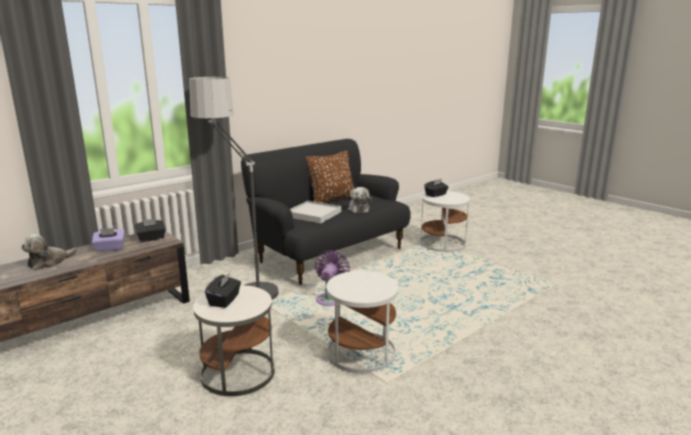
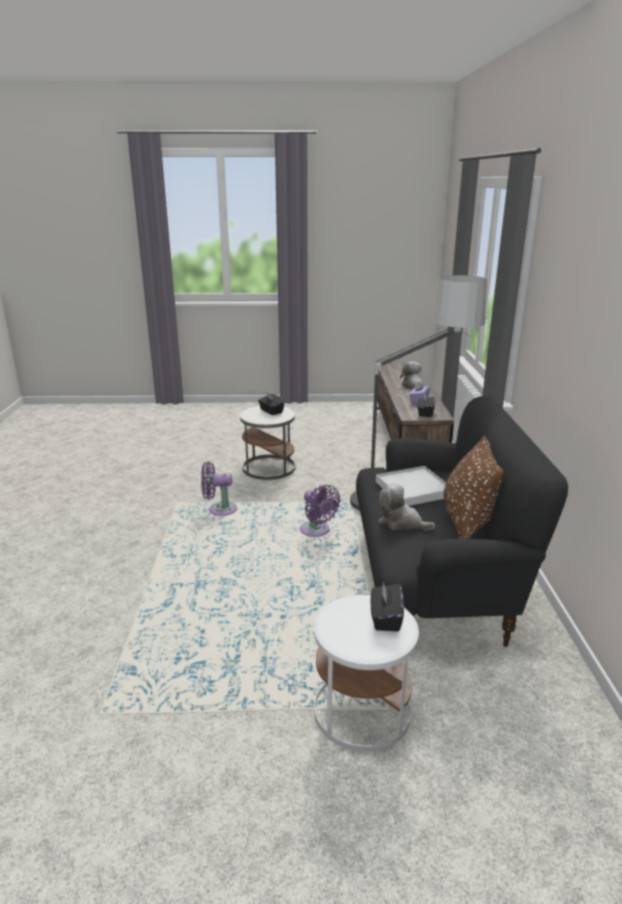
camera: 130 degrees right, 5 degrees up
(361, 352) = (219, 510): white side table -> purple fan

